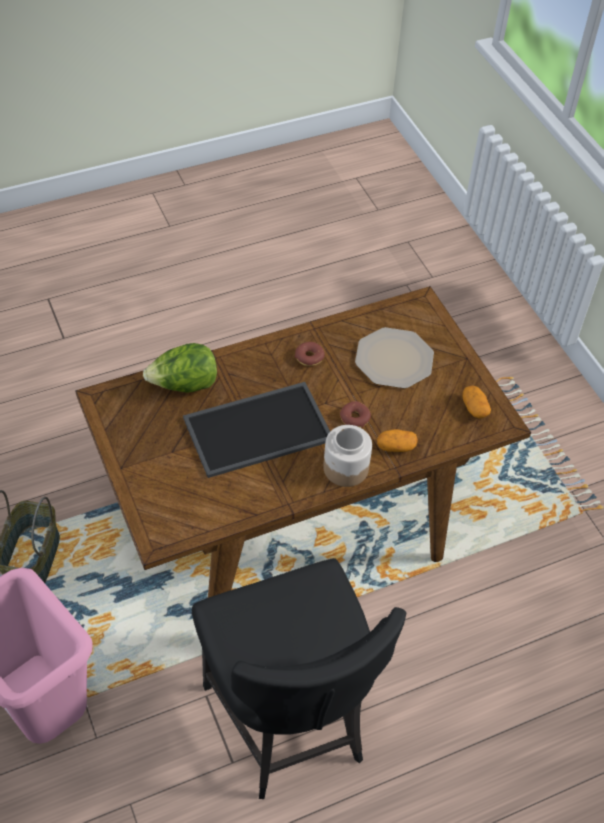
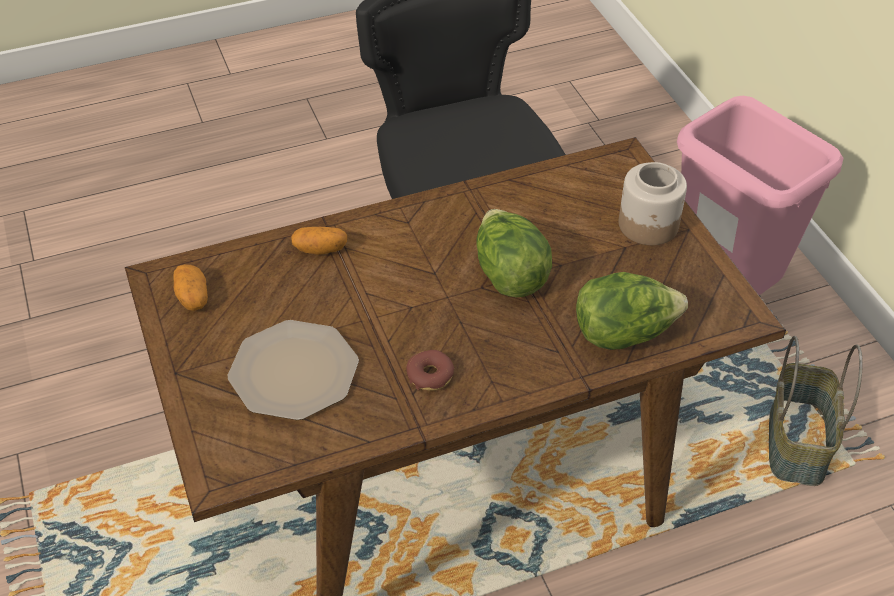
camera: 175 degrees left, 5 degrees down
(258, 427) = (509, 275): tray -> lettuce
(345, 468) = (393, 226): jar -> jar (649, 225)
(355, 418) = (371, 285): donut -> none

